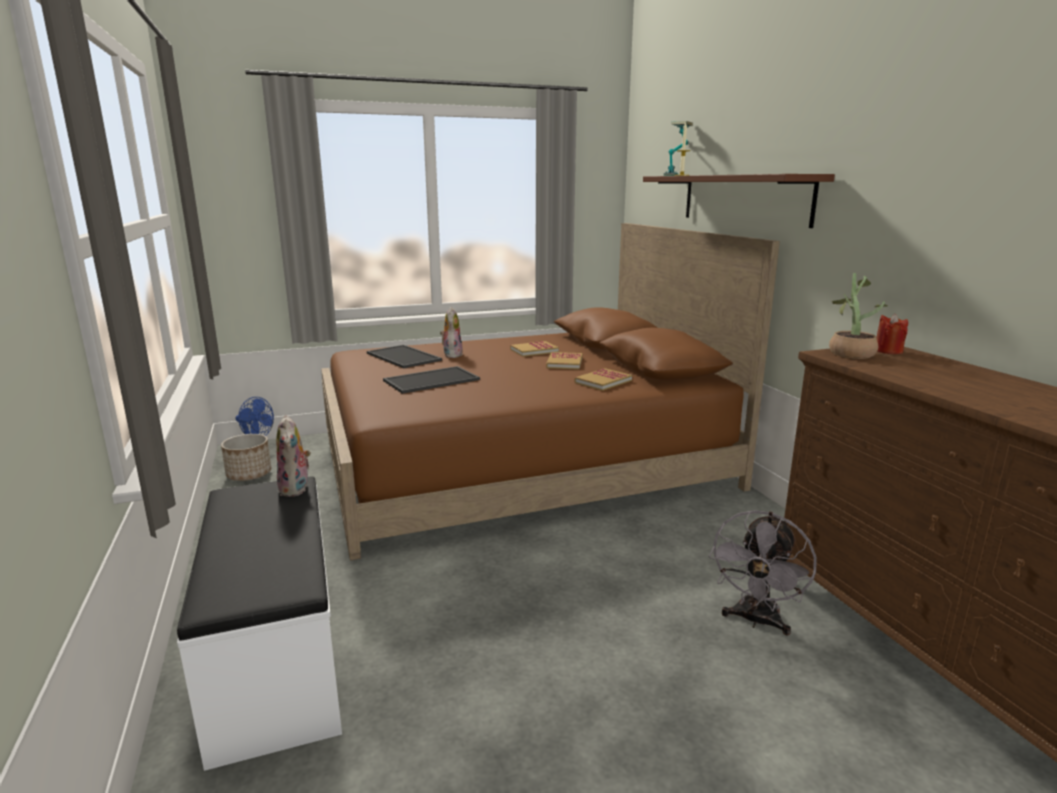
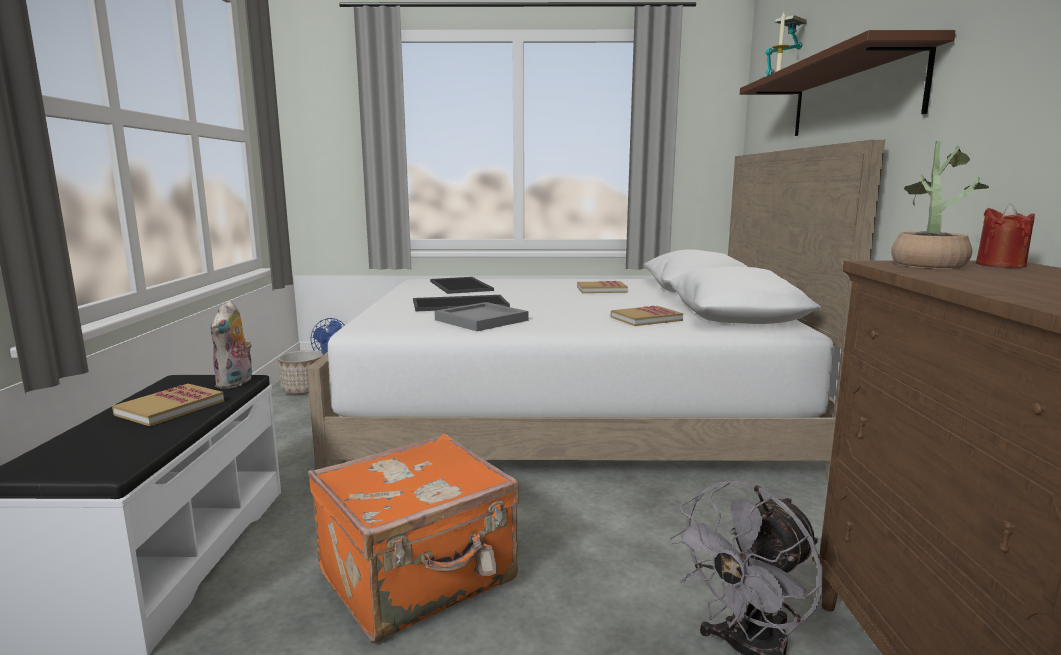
camera: 20 degrees right, 5 degrees down
(451, 354) = (510, 287): plush toy -> none
(473, 397) = (481, 320): none -> grey tray
(507, 623) = (419, 578): none -> orange suitcase
(520, 462) = (569, 413): brown bed -> white bed
(564, 363) = (622, 301): book -> book (170, 408)

